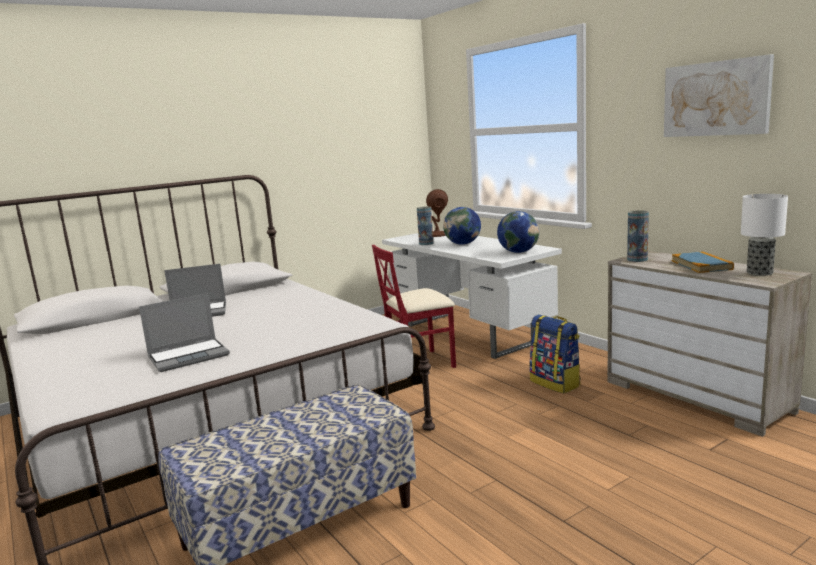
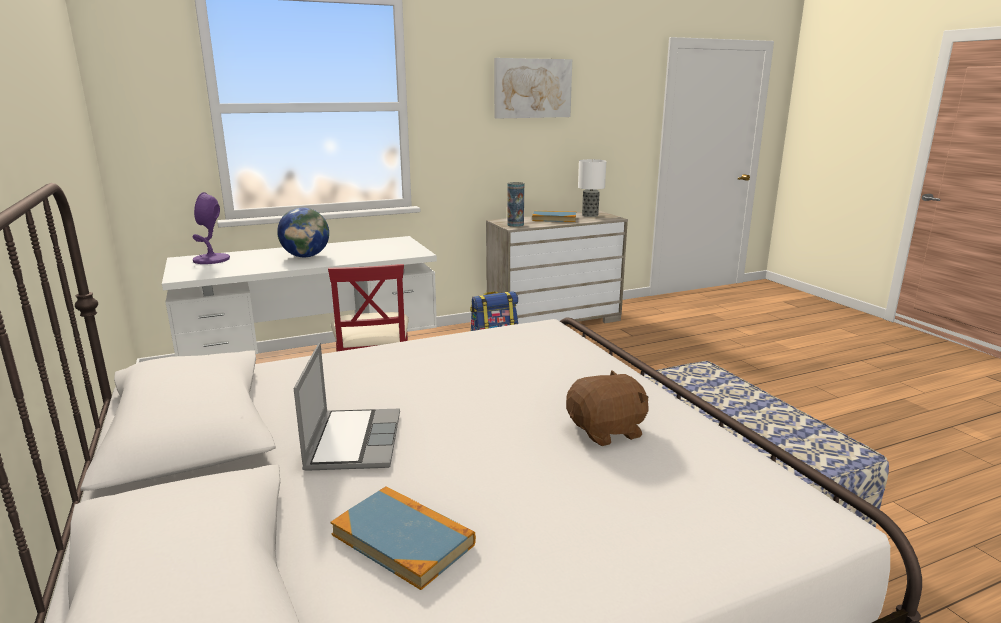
camera: 80 degrees left, 5 degrees up
(108, 334) = (403, 539): none -> book
(189, 356) = (607, 431): laptop -> brown plush toy
(426, 243) = (261, 267): vase -> none
(437, 234) = (211, 259): brown table lamp -> purple table lamp
(518, 252) = (398, 246): globe -> none

